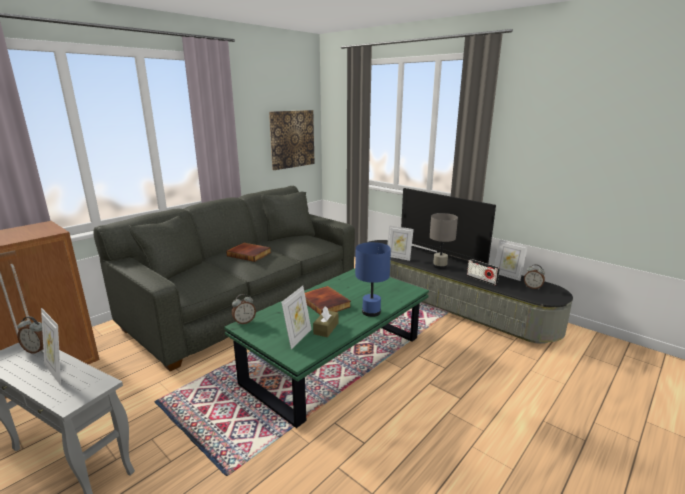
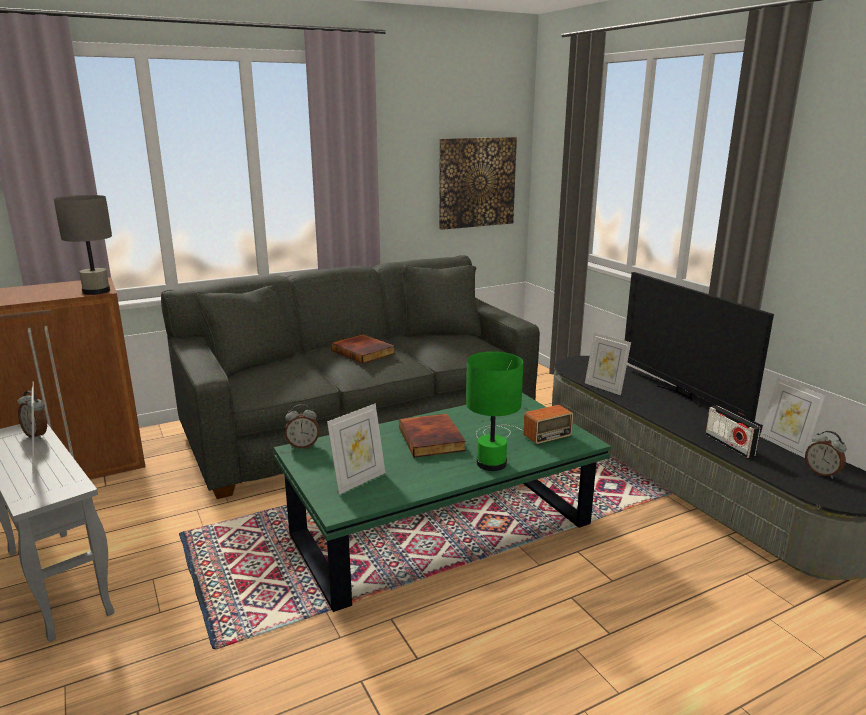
camera: 20 degrees right, 0 degrees up
(326, 328) = (407, 475): brown tissue box -> none
(371, 312) = (490, 463): blue table lamp -> green table lamp
(374, 292) = (518, 434): none -> radio
(439, 266) = (667, 411): grey table lamp -> grey table lamp (96, 291)

